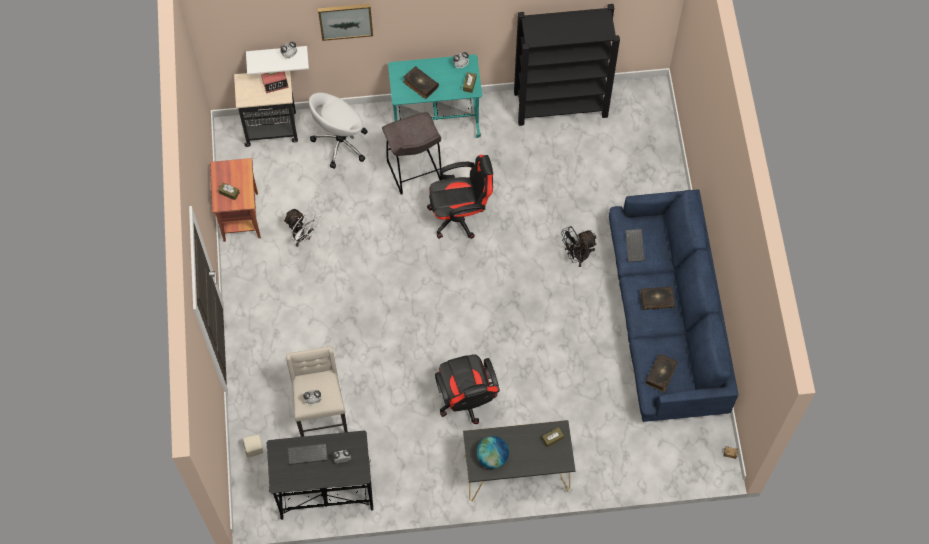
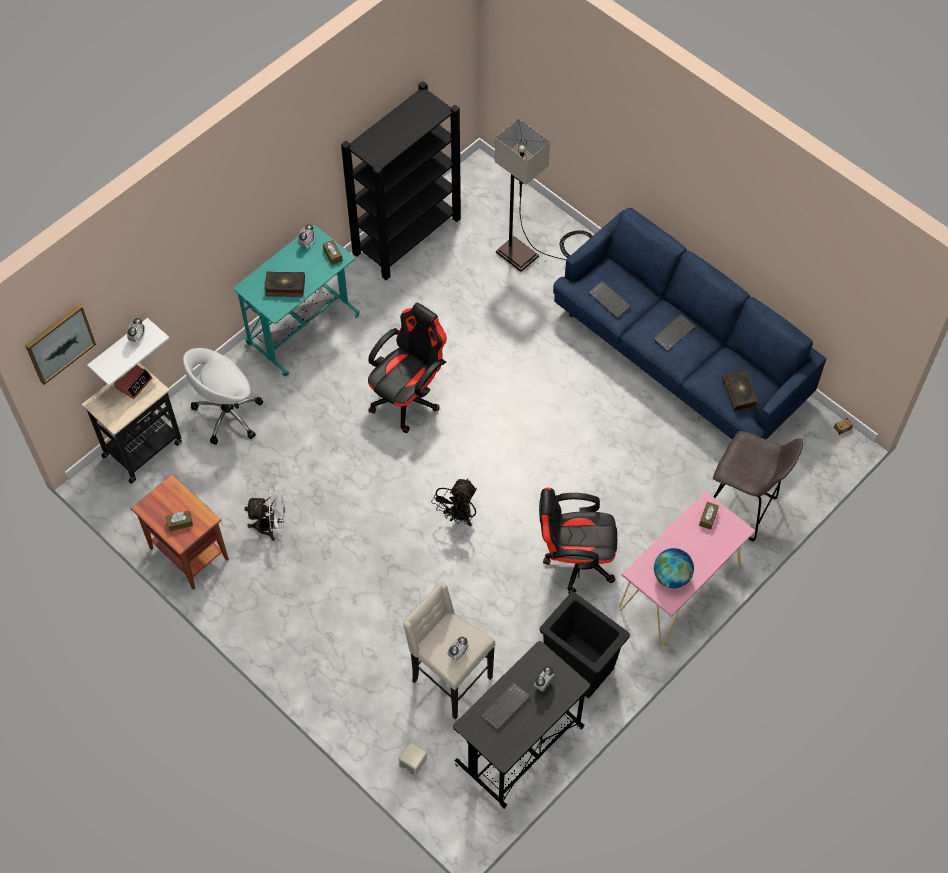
camera: 40 degrees left, 5 degrees down
(339, 144) = (226, 415): white office chair -> white office chair turned 45 degrees clockwise
(345, 20) = (179, 258): picture -> picture (59, 343)
(406, 472) = (579, 668): none -> black trash can
(415, 173) = (327, 390): grey stool -> grey stool (743, 509)
(466, 402) = (574, 561): black office chair -> black office chair turned 150 degrees clockwise
(516, 473) = (679, 588): black console table -> pink console table
(577, 255) = (548, 357): black fan -> black fan (458, 517)
(647, 184) = (551, 251): none -> floor lamp
(656, 300) = (673, 332): book -> keyboard

